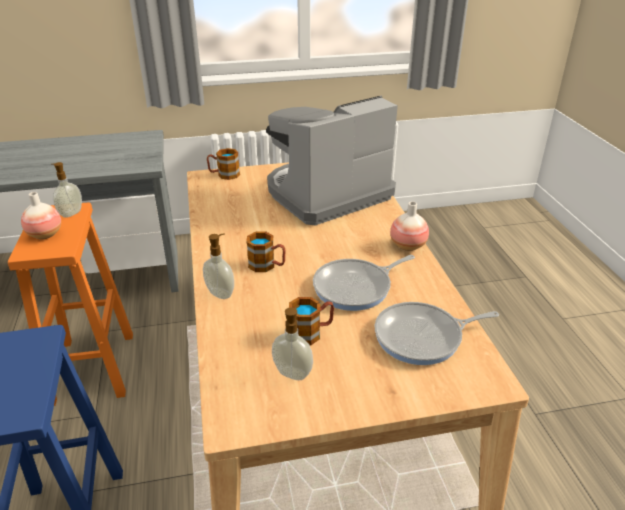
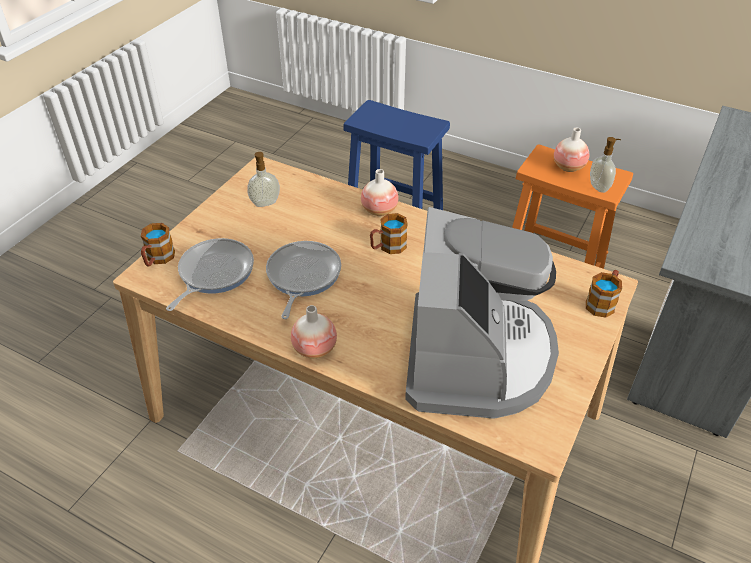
camera: 130 degrees right, 10 degrees up
(221, 293) = (379, 210): soap dispenser -> vase
(311, 333) = (286, 228): mug -> mug (158, 259)

